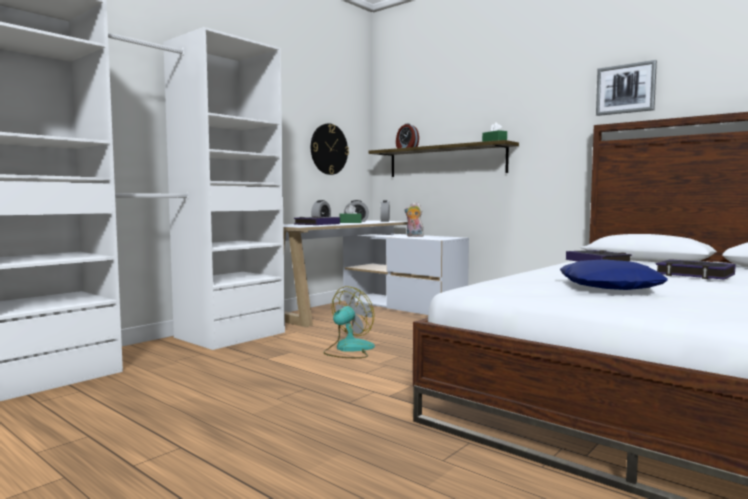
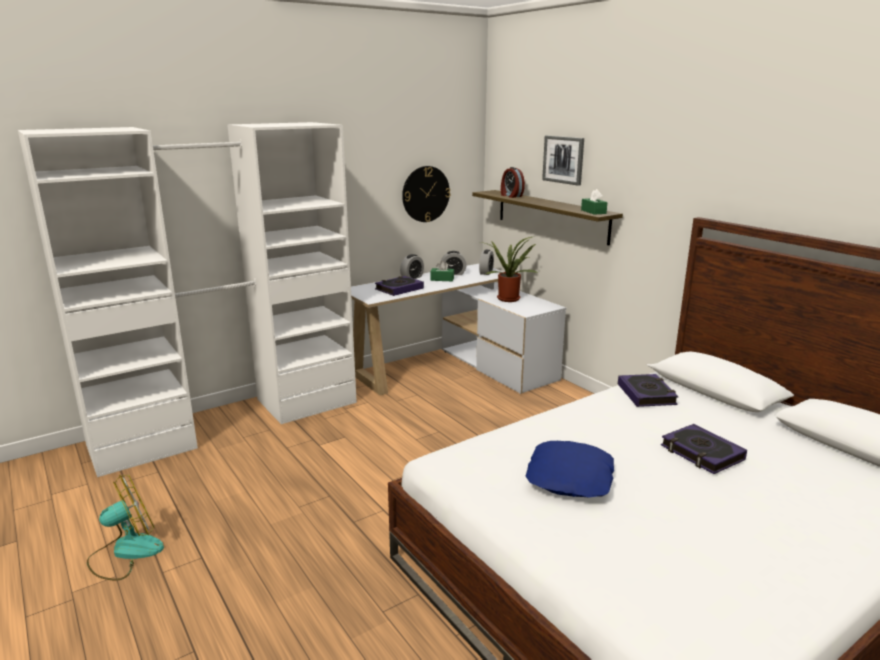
camera: 15 degrees right, 15 degrees up
(348, 349) = (398, 440): fan -> fan (126, 552)
(414, 236) = (509, 298): plush toy -> potted plant
(625, 89) = (736, 178): picture -> picture (563, 159)

